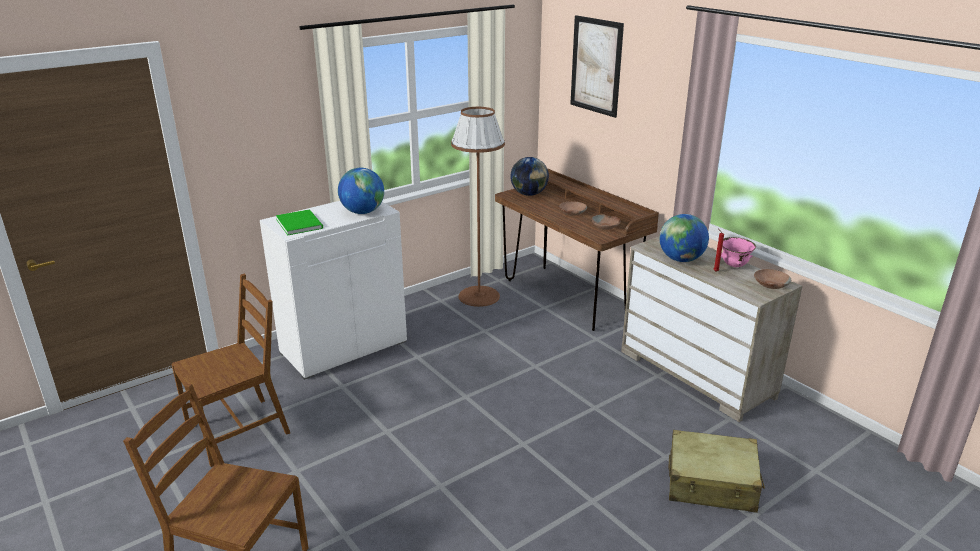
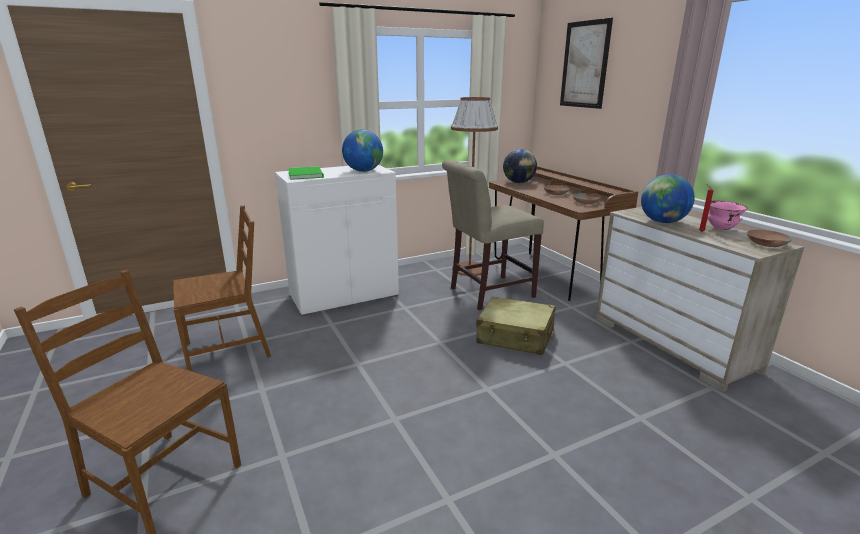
camera: 10 degrees right, 5 degrees down
(504, 329) = (487, 293): none -> beige chair
(711, 483) = (695, 452): beige suitcase -> beige suitcase (515, 336)

